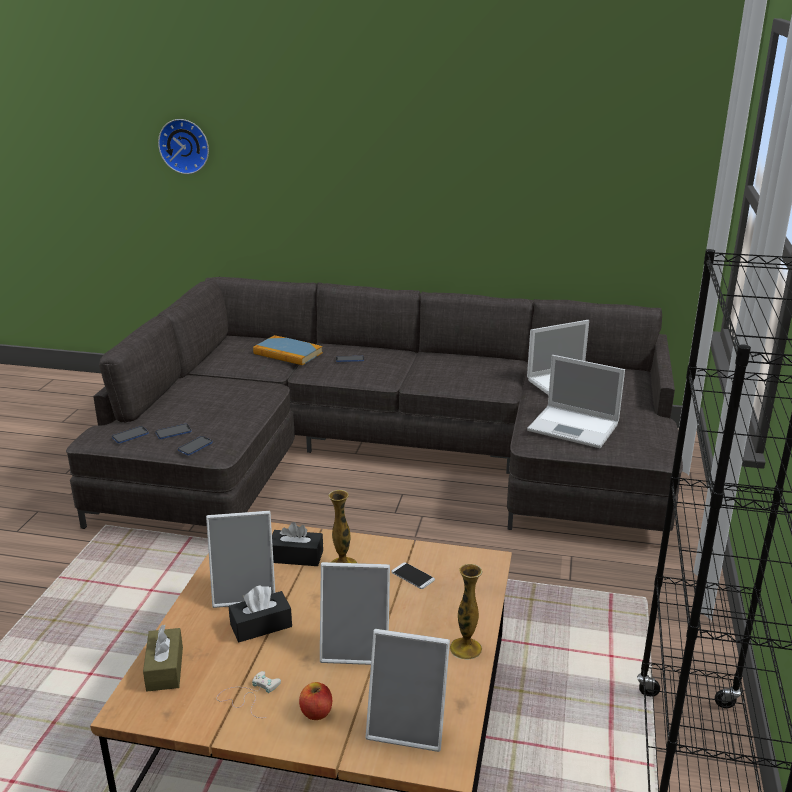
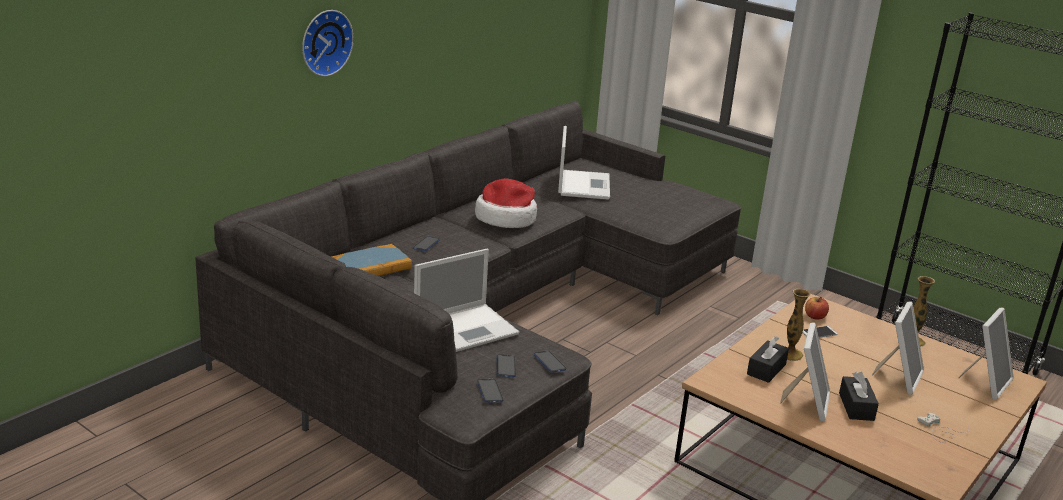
camera: 65 degrees left, 0 degrees up
(165, 669) = (896, 459): brown tissue box -> none
(185, 146) = (159, 54): wall clock -> wall clock (324, 42)
(316, 712) = (964, 410): apple -> apple (815, 316)
(443, 372) = (506, 218): none -> hat
(575, 427) = (659, 209): laptop -> laptop (467, 328)

